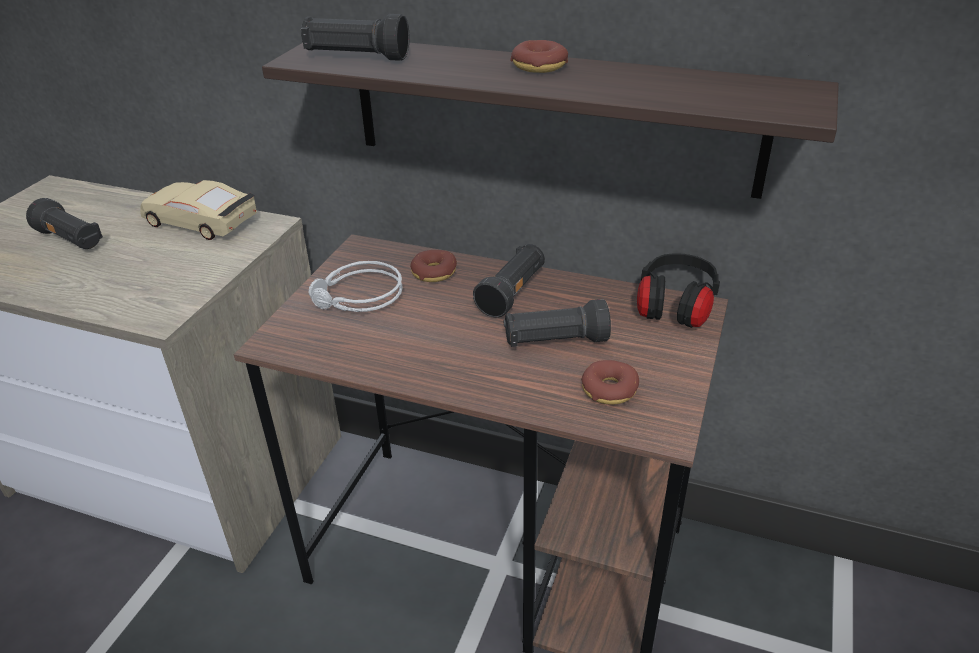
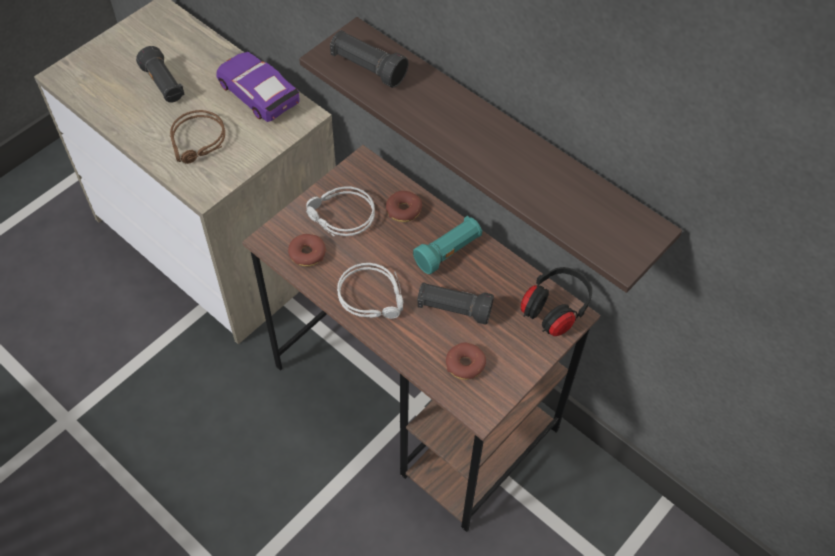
camera: 20 degrees right, 20 degrees up
(135, 277) = (198, 142): none -> brown headphones
(201, 221) = (258, 94): beige toy car -> purple toy car
(444, 357) = (374, 296): none -> grey headphones
(512, 293) = (448, 252): black flashlight -> turquoise flashlight
(539, 66) = (486, 130): donut -> donut (307, 254)

